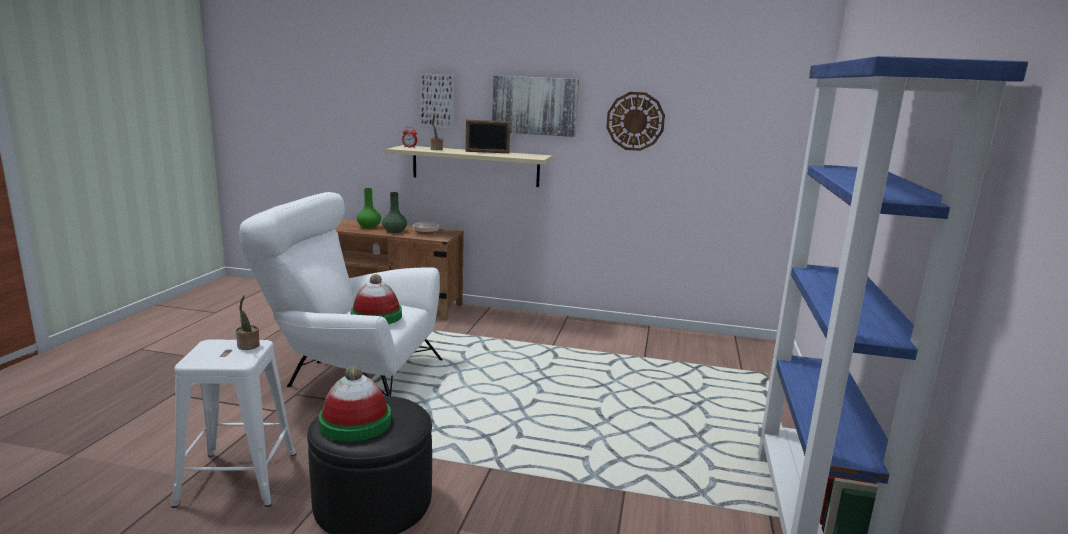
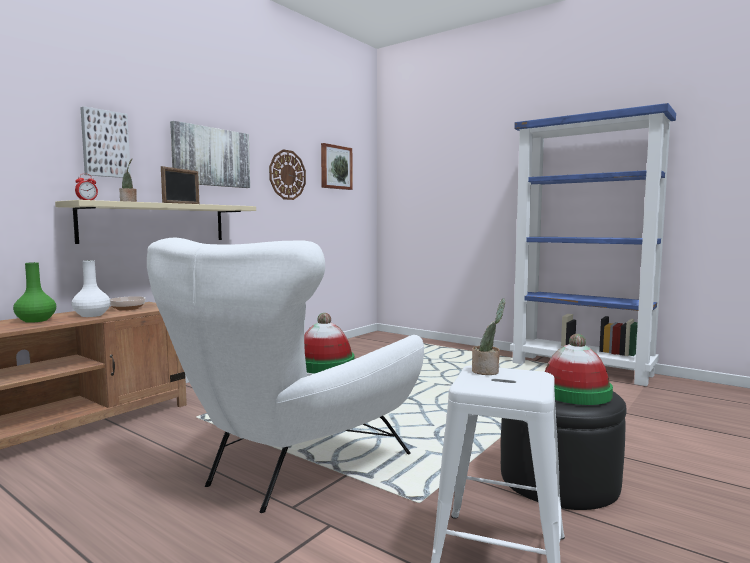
camera: 65 degrees left, 10 degrees down
(394, 231) = (92, 315): green vase -> white vase
(726, 109) = (335, 167): none -> picture

